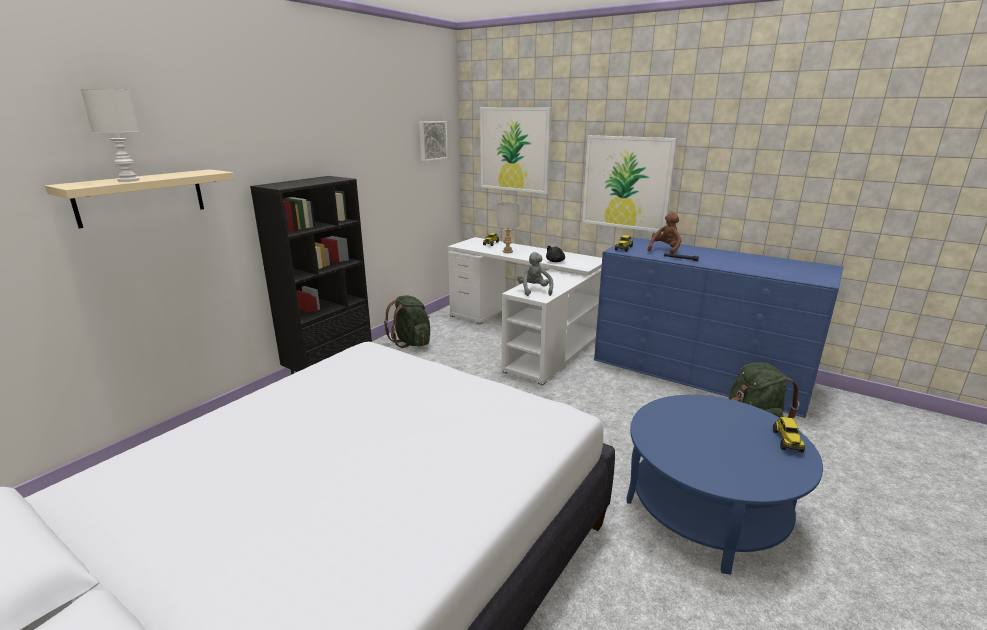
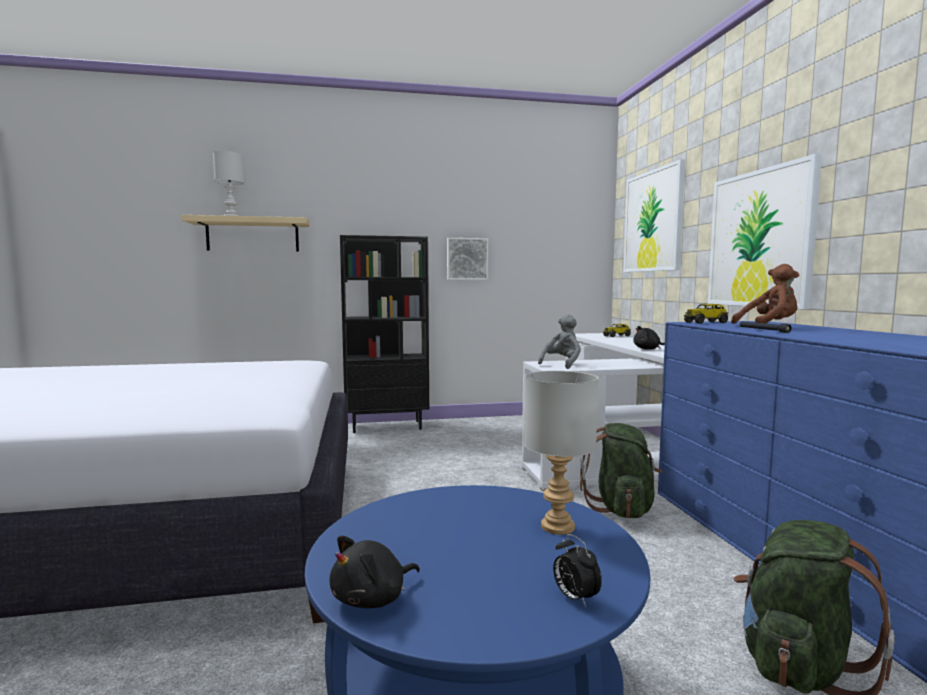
camera: 45 degrees right, 15 degrees down
(411, 342) = (488, 426): green backpack -> green backpack (621, 508)
(432, 140) = (568, 219): picture -> picture (467, 259)
(507, 251) = (615, 340): grey table lamp -> grey table lamp (556, 526)
(752, 484) = (372, 598): none -> black plush toy
(787, 441) = (574, 598): toy truck -> alarm clock

